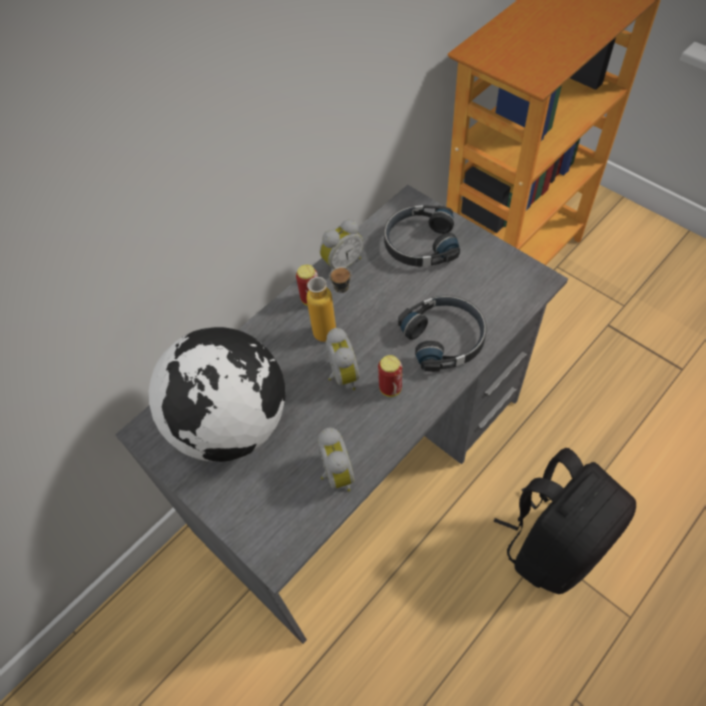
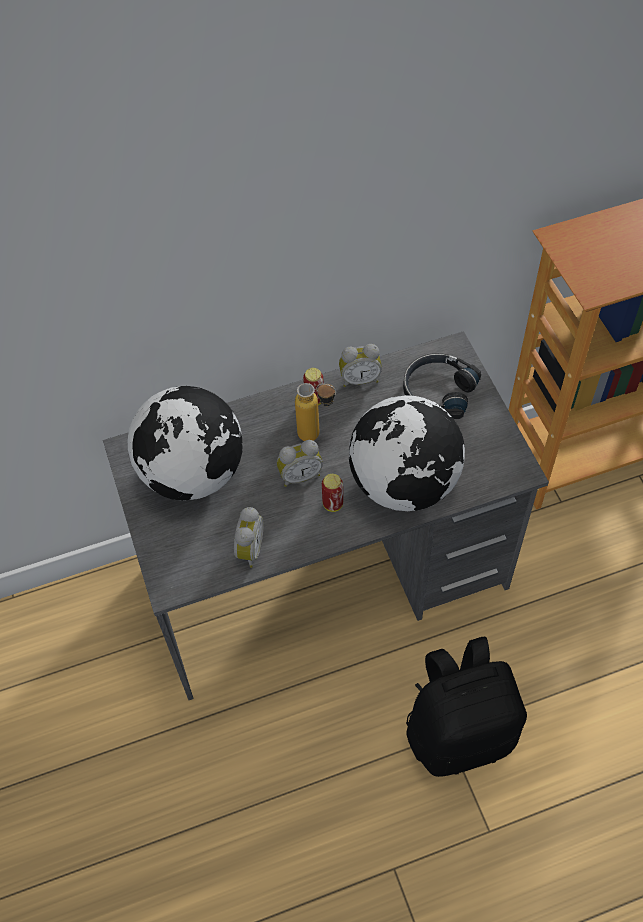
camera: 25 degrees right, 0 degrees up
(341, 376) = (299, 475): alarm clock -> alarm clock turned 60 degrees clockwise
(445, 338) = (404, 484): black headphones -> globe

